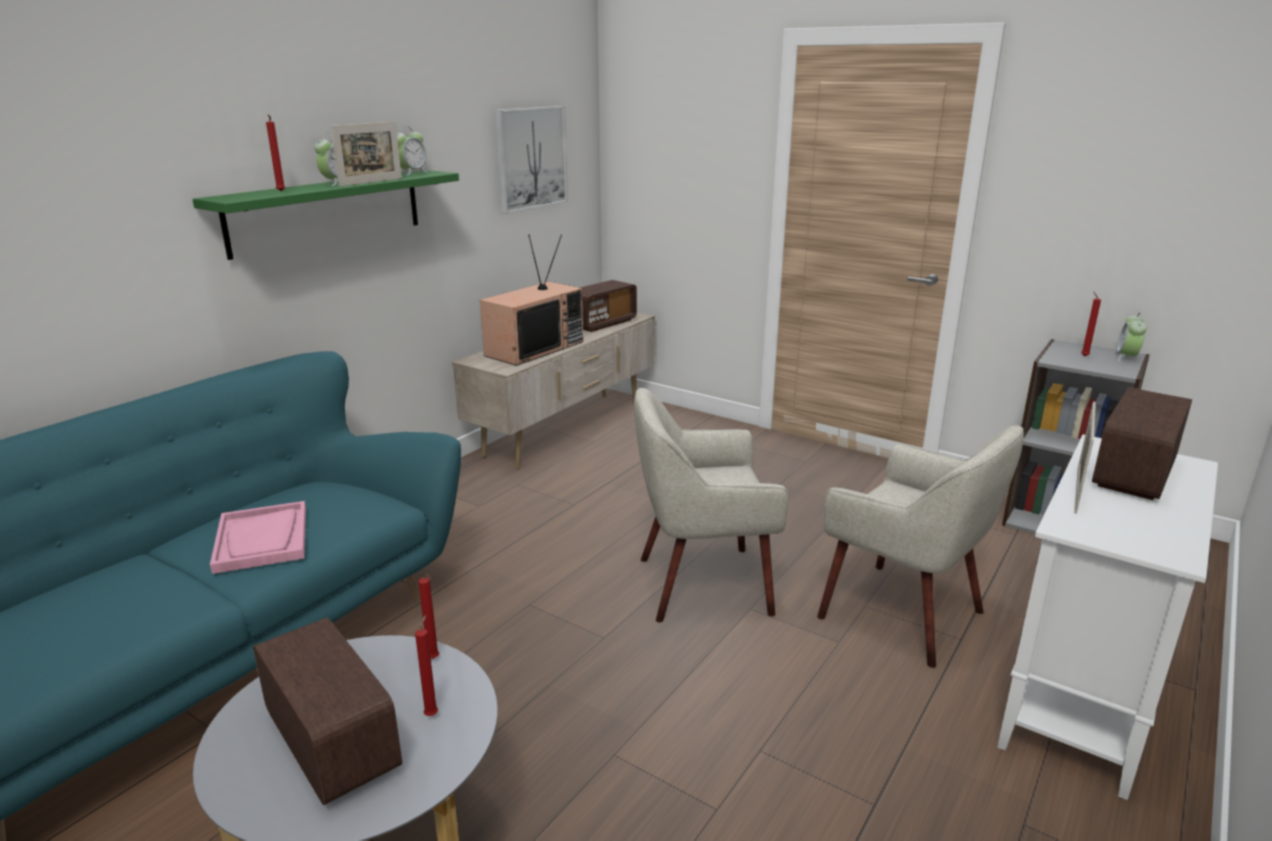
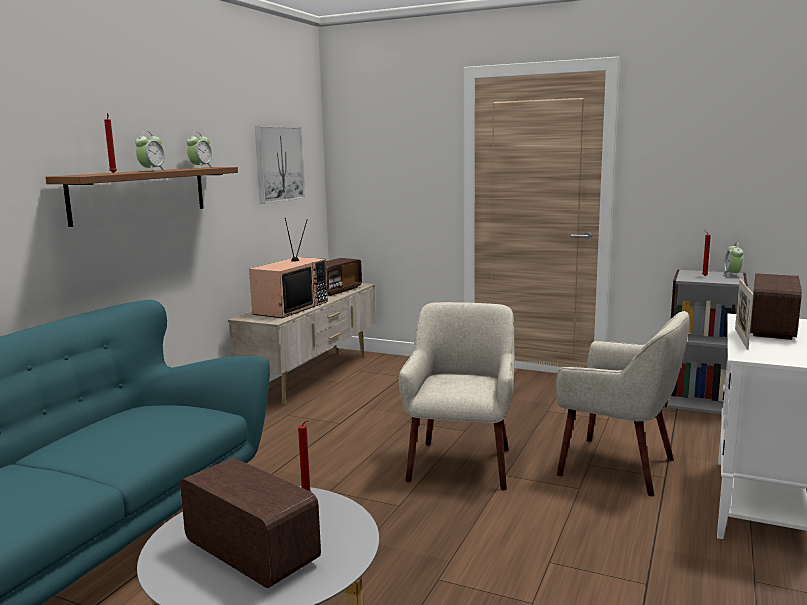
camera: 10 degrees left, 10 degrees down
(262, 539) = (118, 443): pink tray -> none
(327, 211) = (140, 194): green shelf -> brown shelf
(371, 182) = (178, 169): picture frame -> none
(432, 714) = (324, 528): red candle -> none
(701, 584) = (461, 464): beige armchair -> beige armchair turned 120 degrees clockwise

